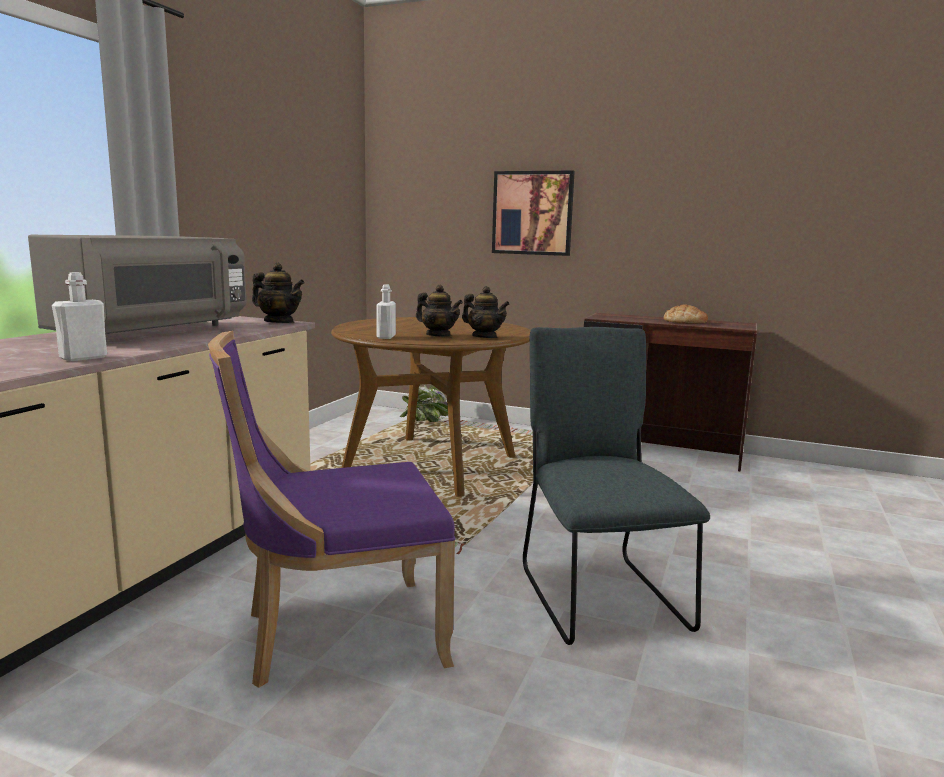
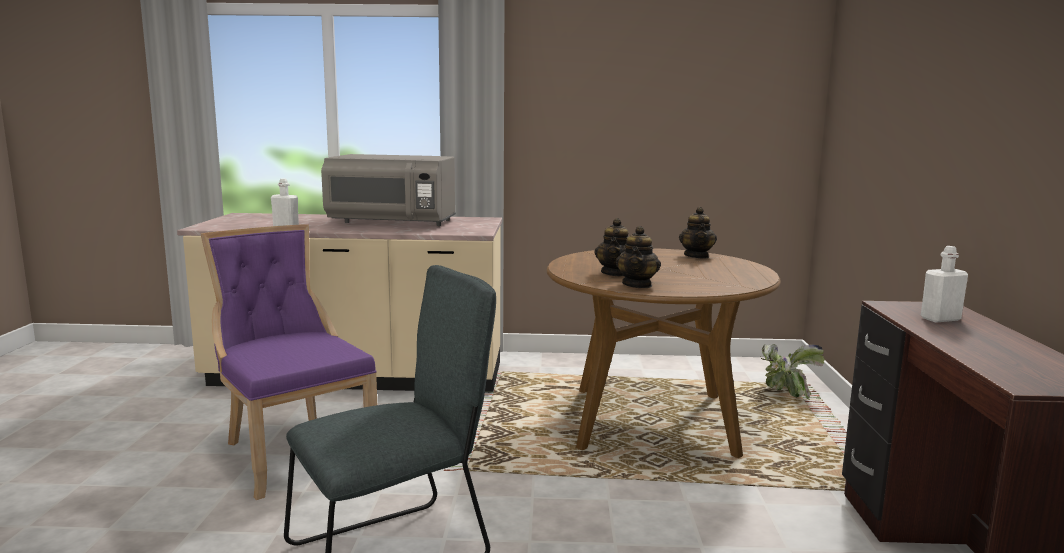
camera: 70 degrees right, 0 degrees up
(279, 322) = (476, 231): teapot -> teapot (696, 256)
(386, 337) = (574, 263): white bottle -> white bottle (940, 319)
(532, 213) = (925, 134): picture -> none
(685, 322) = (985, 347): bread -> none

